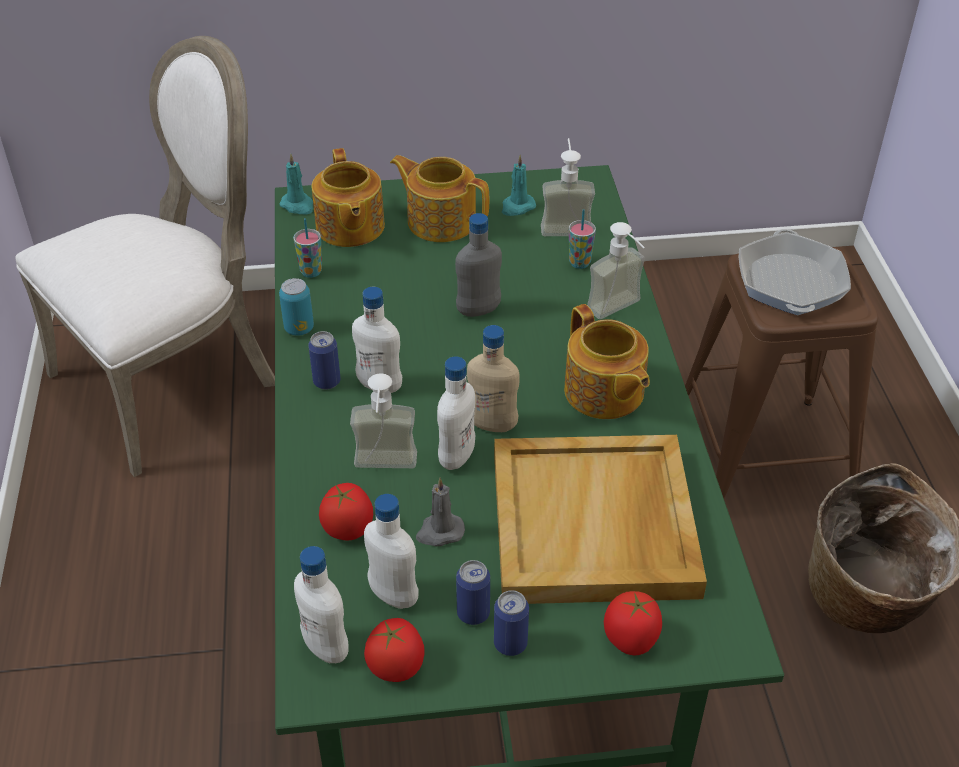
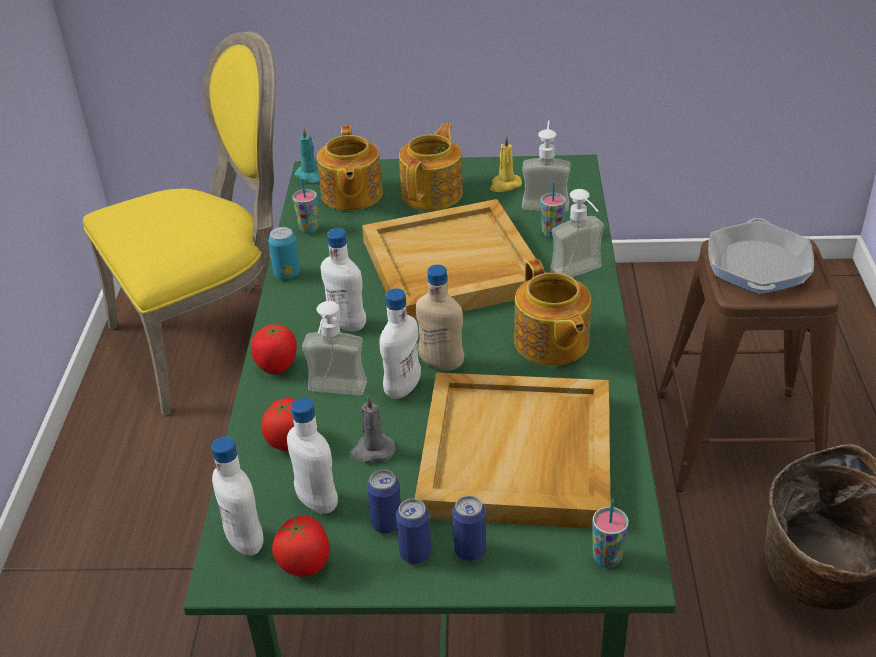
camera: 10 degrees right, 5 degrees down
(175, 380) = (214, 338): white chair -> yellow chair
(327, 381) = (301, 318): can -> can (470, 550)
(440, 221) = (433, 193): teapot -> teapot turned 75 degrees clockwise
(478, 310) = (450, 267): grey bottle -> beige tray
(517, 207) = (505, 185): turquoise candle -> yellow candle
(631, 640) = (531, 560): tomato -> tomato (277, 366)
(707, 630) = (607, 558): none -> cup

